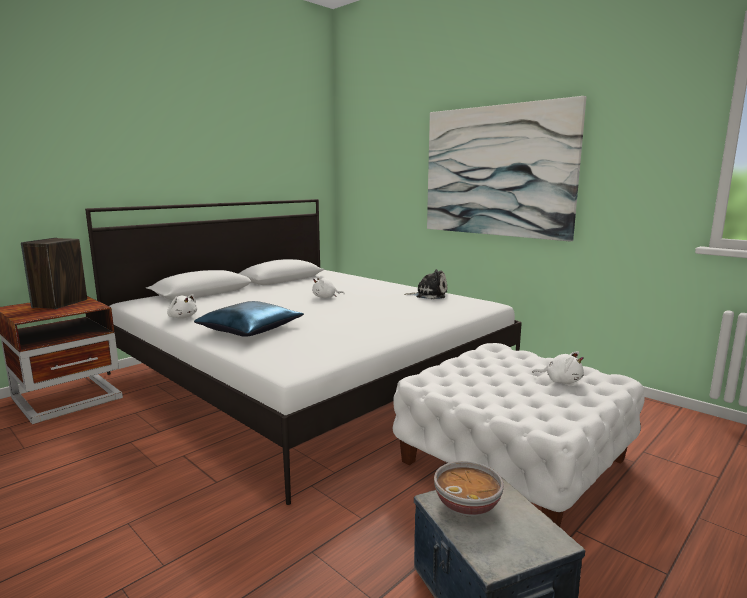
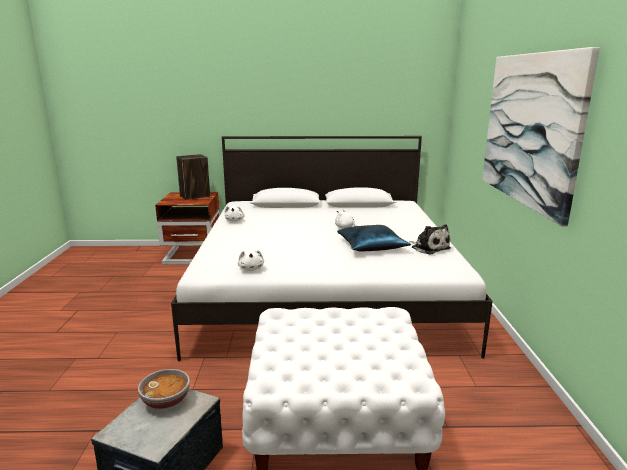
camera: 45 degrees right, 5 degrees up
(250, 329) = (244, 240): blue pillow -> blue pillow (372, 246)
(561, 381) = (369, 361): white plush toy -> white plush toy (251, 269)

